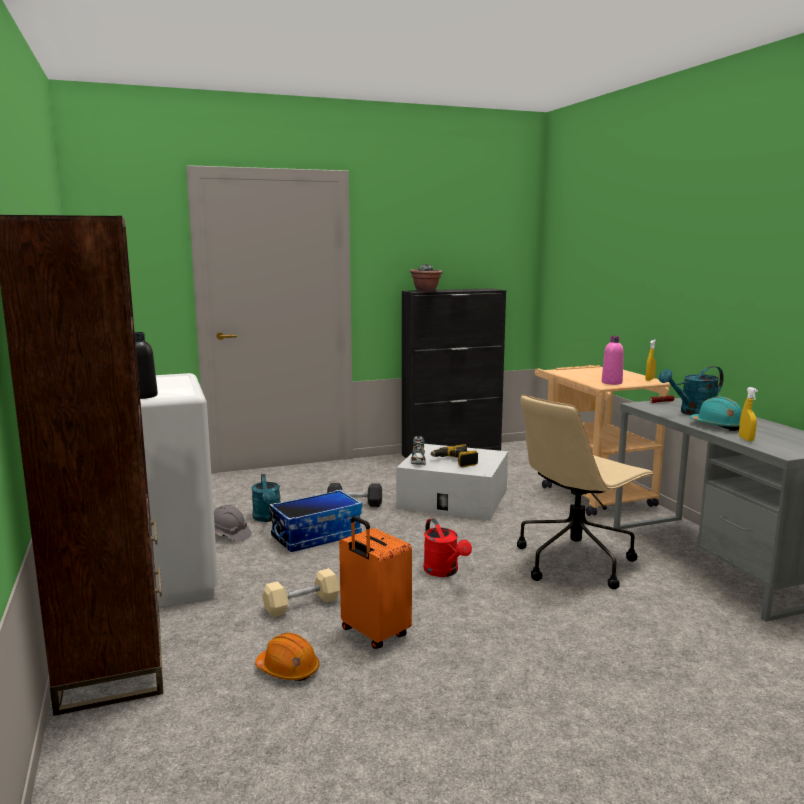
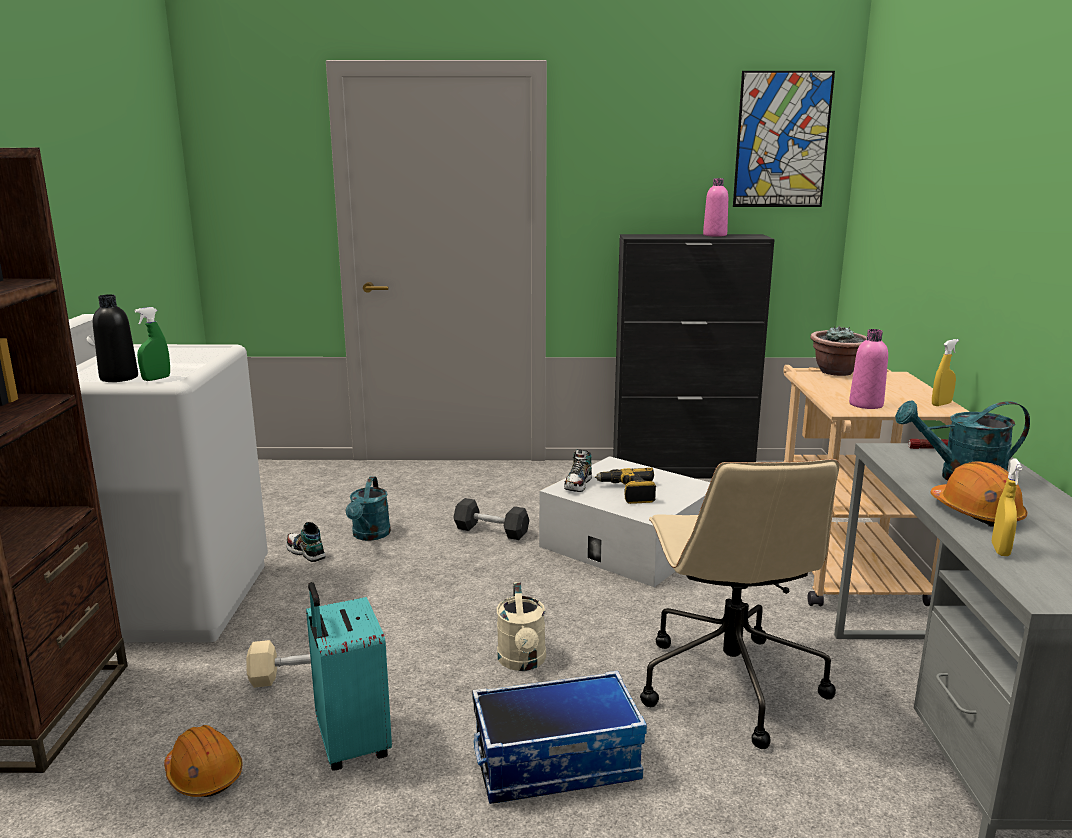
camera: 20 degrees right, 5 degrees up
(174, 394) = (156, 379): none -> green spray bottle
(229, 535) = (305, 553): grey hard hat -> shoe
(316, 536) = (405, 572): storage box -> storage box (556, 762)
(373, 634) = (350, 744): orange suitcase -> turquoise suitcase
(426, 291) = (649, 236): potted plant -> potted plant (837, 372)
(444, 572) = (523, 662): red watering can -> beige watering can
(465, 289) = (715, 235): none -> pink bottle
(499, 226) = (782, 140): none -> picture
(575, 561) = (728, 683): beige office chair -> beige office chair turned 75 degrees counterclockwise
(717, 426) = (976, 513): turquoise hard hat -> orange hard hat

